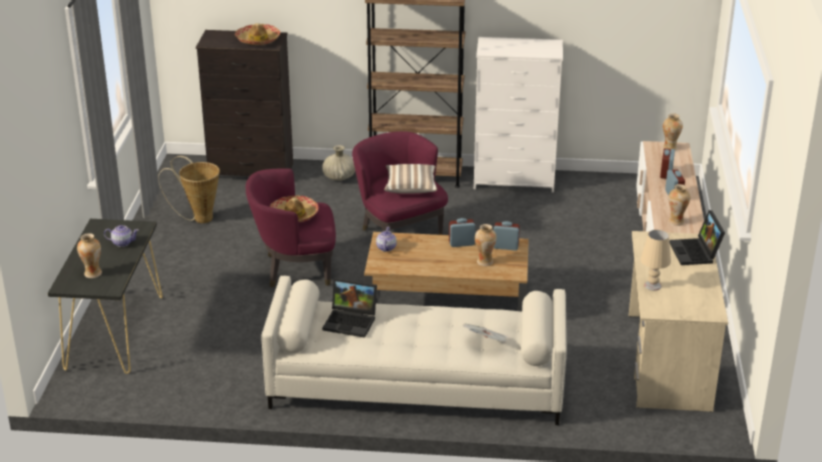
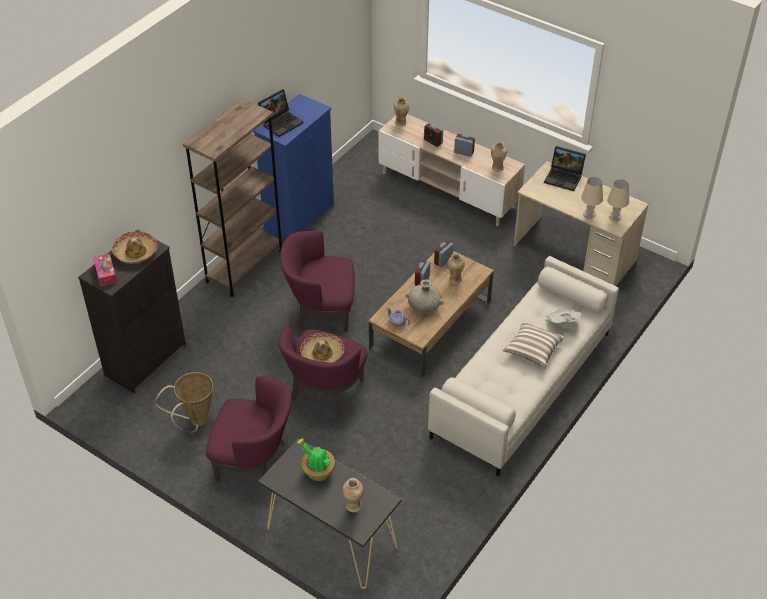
camera: 60 degrees left, 15 degrees up
(122, 243) = (317, 471): teapot -> potted plant
(176, 261) = (254, 461): none -> purple armchair
(220, 37) = (105, 273): none -> tissue box
(339, 177) = (206, 310): beige vase -> beige vase (424, 306)
(351, 321) = (492, 379): laptop -> laptop (281, 122)
(410, 187) = (329, 272): pillow -> pillow (533, 350)
(515, 180) = (300, 217): white dresser -> blue dresser
(671, 304) = (615, 217): none -> beige table lamp

